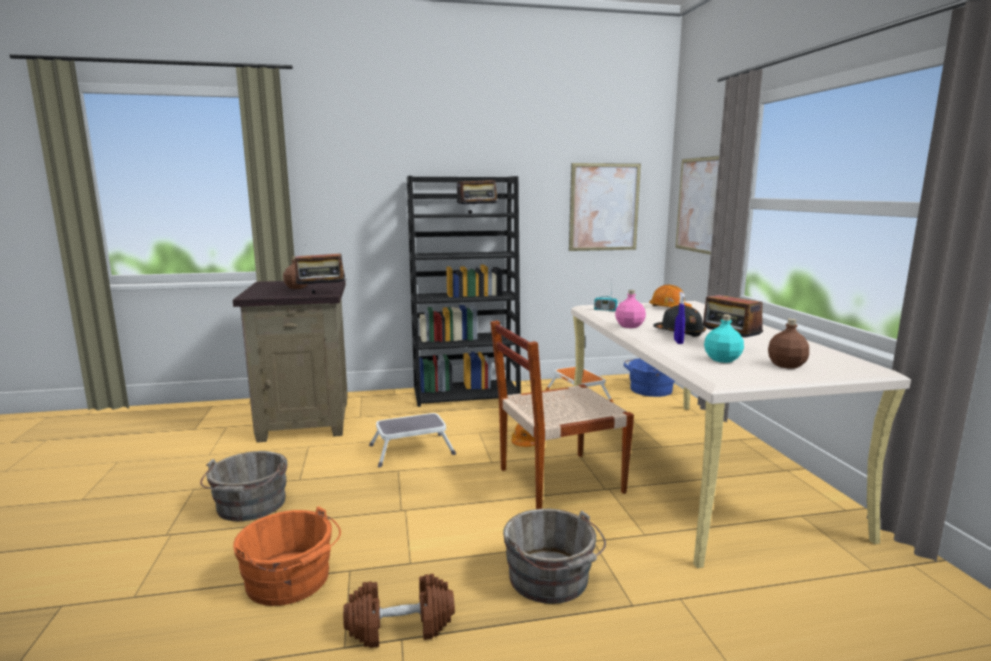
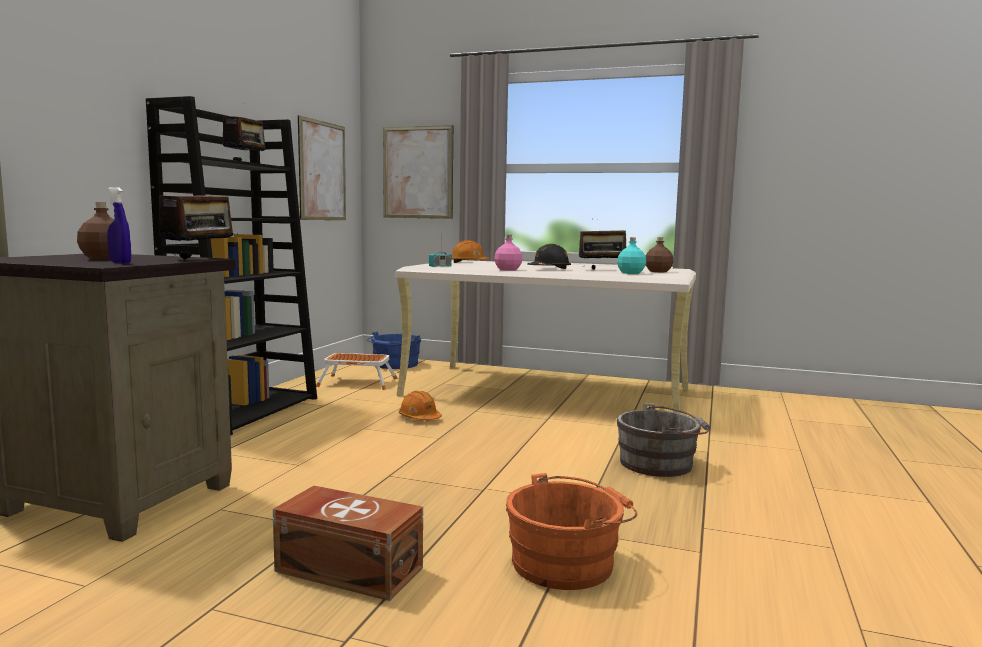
camera: 60 degrees left, 5 degrees down
(250, 506) = (348, 568): grey bucket -> brown storage box
(400, 627) = (686, 525): brown dumbbell -> none
(411, 449) = (347, 460): grey step ladder -> none
(557, 482) = (514, 428): chair -> none
(678, 342) = (574, 271): blue spray bottle -> blue spray bottle (120, 263)

